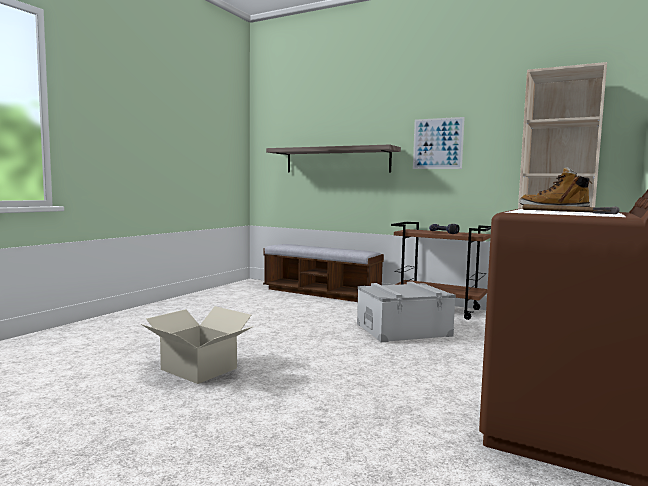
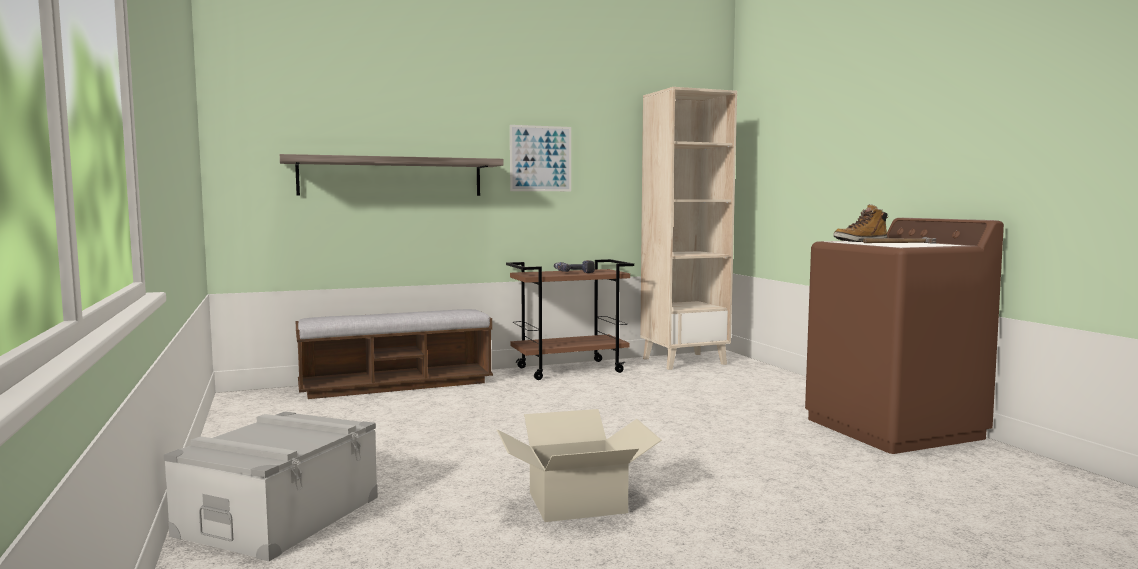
camera: 50 degrees left, 0 degrees up
(403, 329) = (606, 397): grey storage box -> grey storage box (279, 515)

